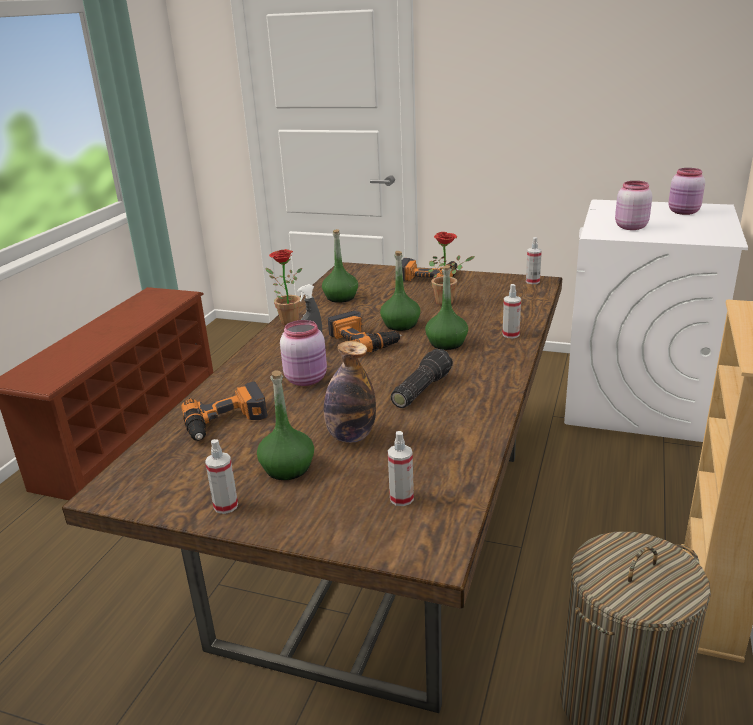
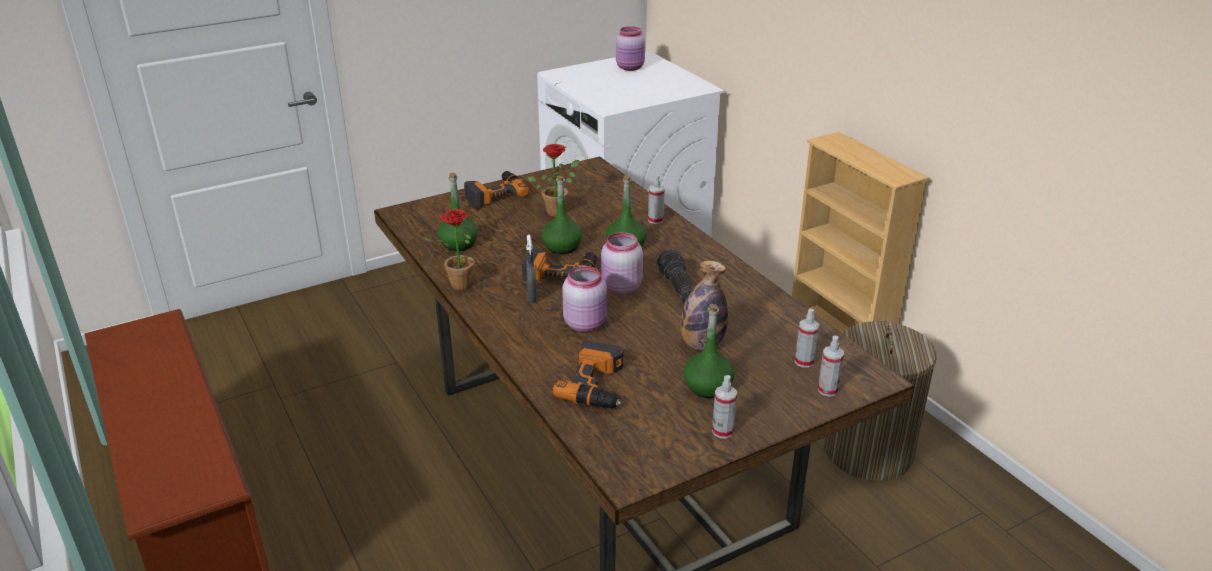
camera: 50 degrees left, 5 degrees up
(532, 281) = (587, 168): spray bottle -> spray bottle (827, 390)
(630, 227) = (619, 93): pink jar -> pink jar (620, 288)

